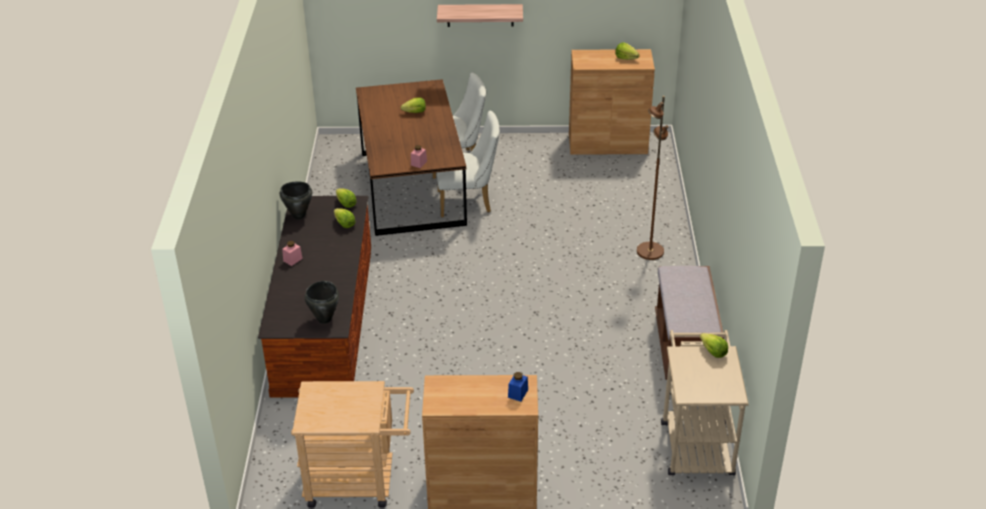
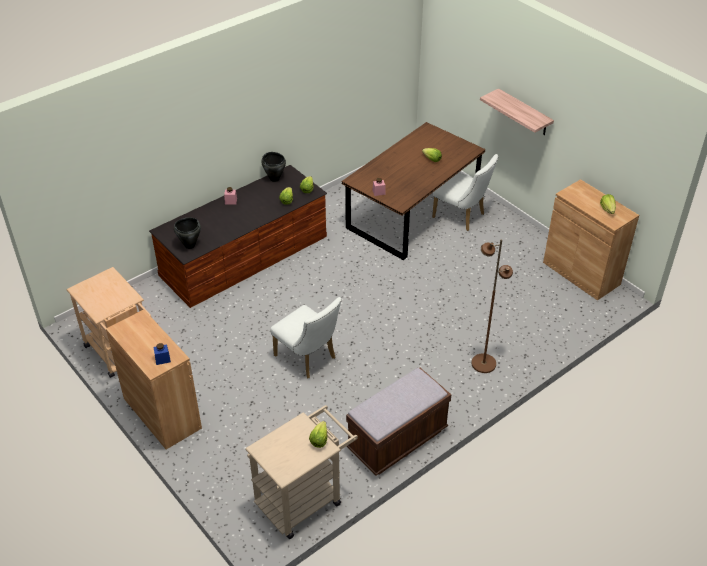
camera: 50 degrees right, 5 degrees up
(468, 202) = (428, 247): white chair -> white chair (308, 359)

